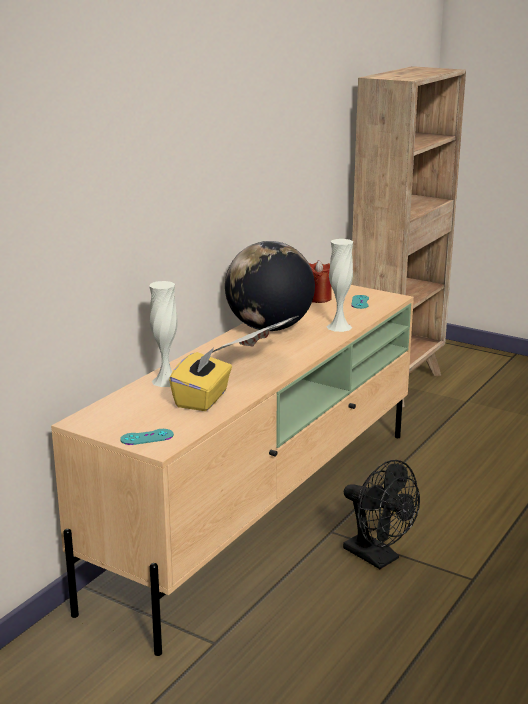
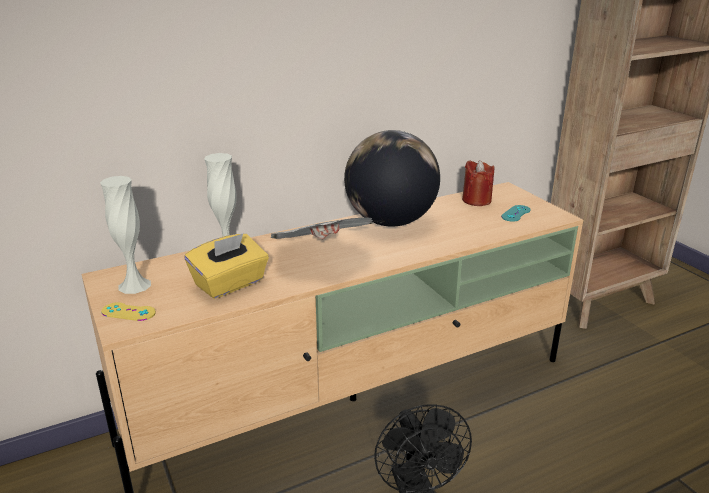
camera: 30 degrees right, 5 degrees up
(147, 437) = (128, 312): turquoise game controller -> yellow game controller
(339, 327) = (460, 237): white vase -> white vase (134, 285)

